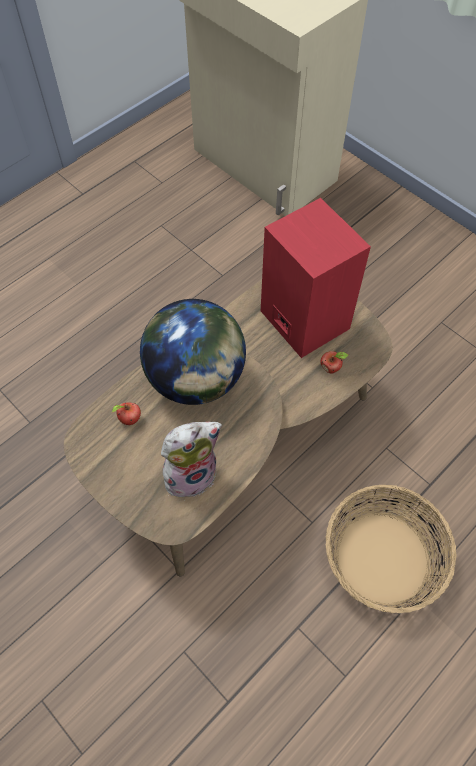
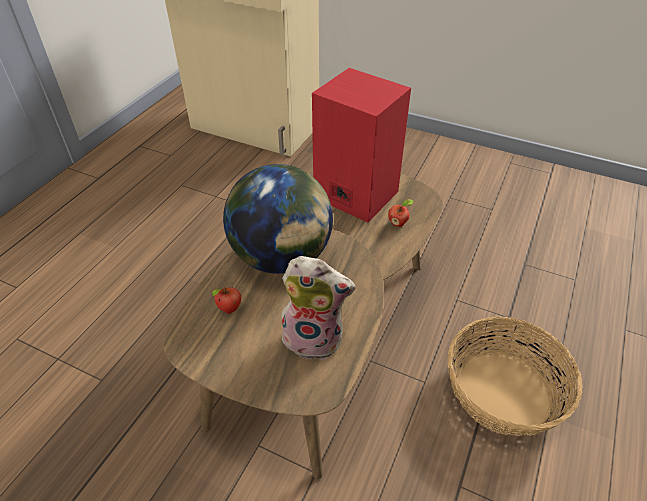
camera: 20 degrees left, 15 degrees down
(191, 473) = (315, 338): plush toy -> plush toy turned 60 degrees clockwise

